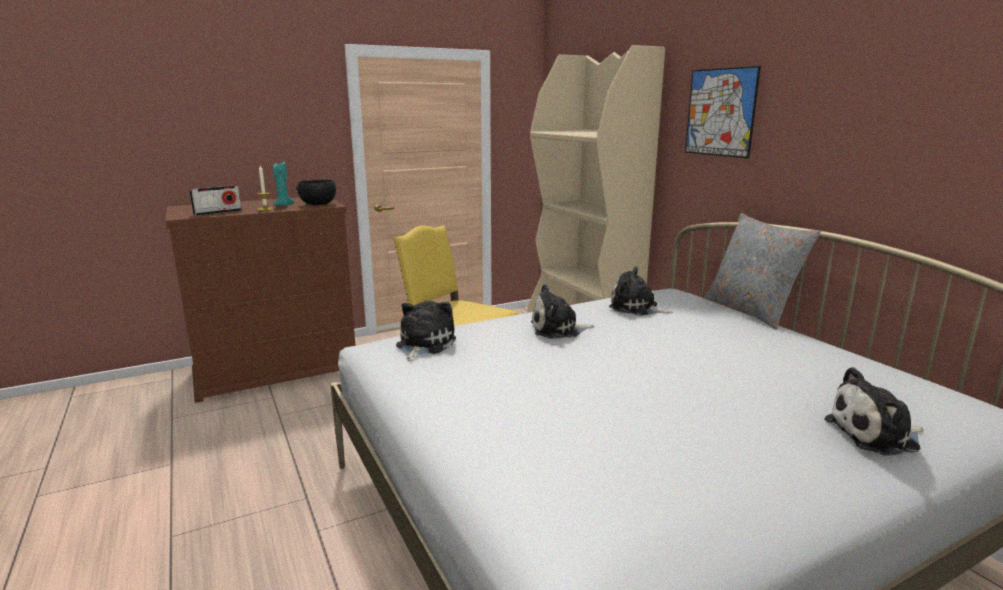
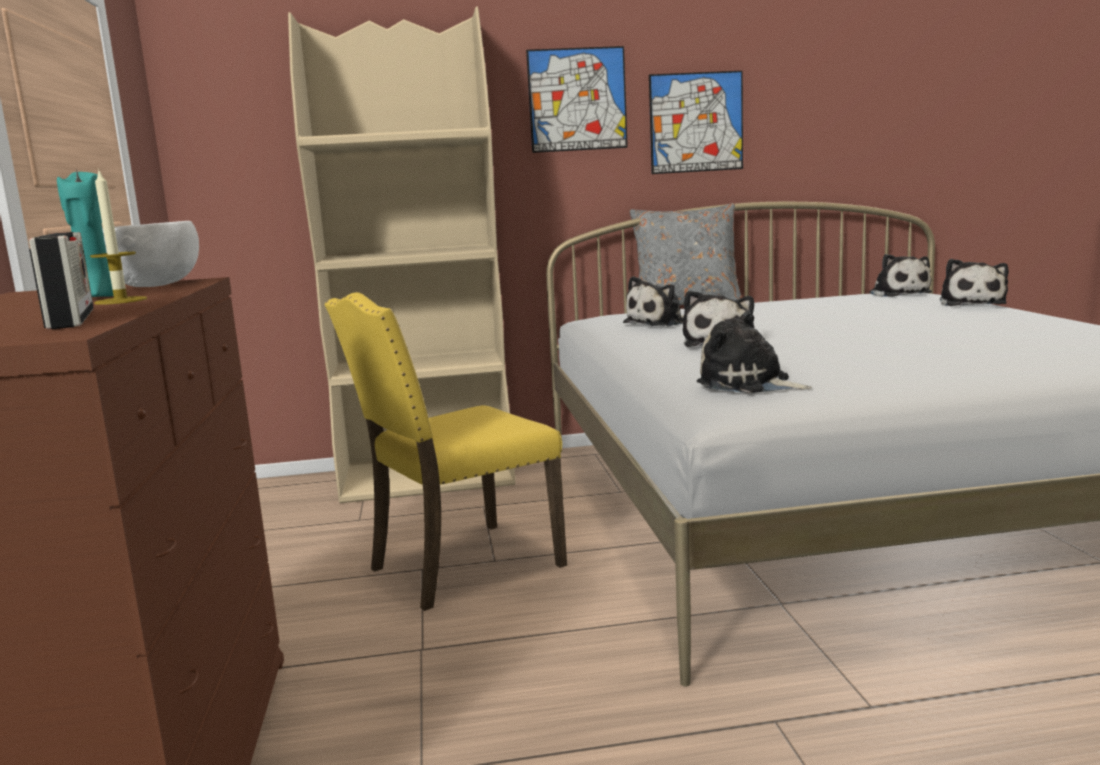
camera: 70 degrees left, 5 degrees down
(318, 204) = (155, 285): black bowl -> white bowl
(811, 142) = (696, 122): none -> picture
(922, 395) = (898, 294): none -> plush toy

